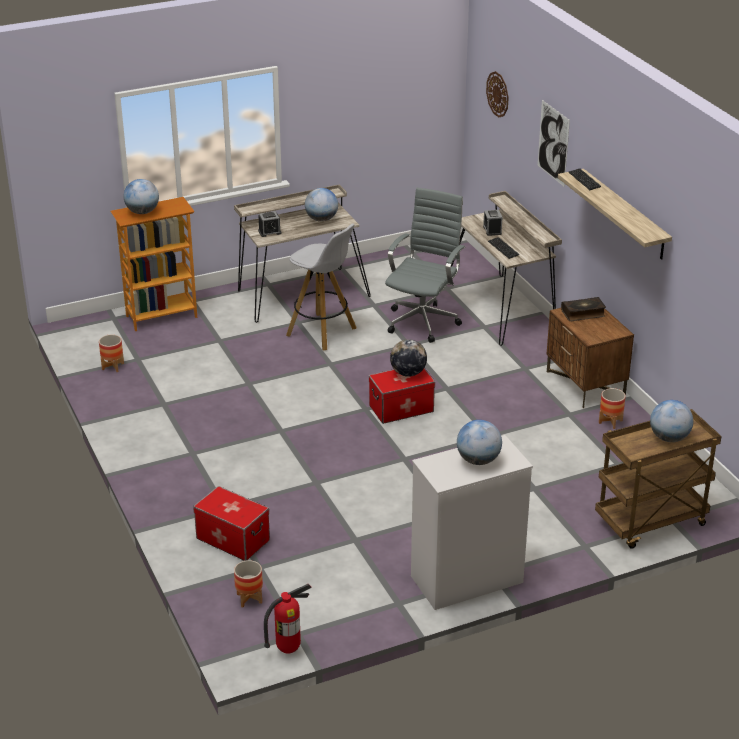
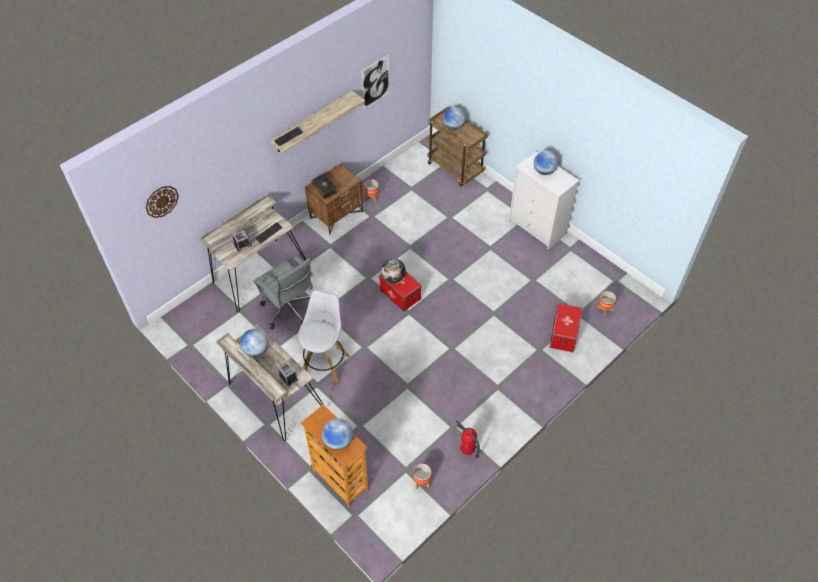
camera: 110 degrees left, 20 degrees up
(288, 649) = (628, 281): fire extinguisher -> fire extinguisher (466, 450)
(423, 321) = (289, 311): grey office chair -> grey office chair turned 135 degrees counterclockwise
(553, 143) = (235, 160): picture -> picture (375, 81)

